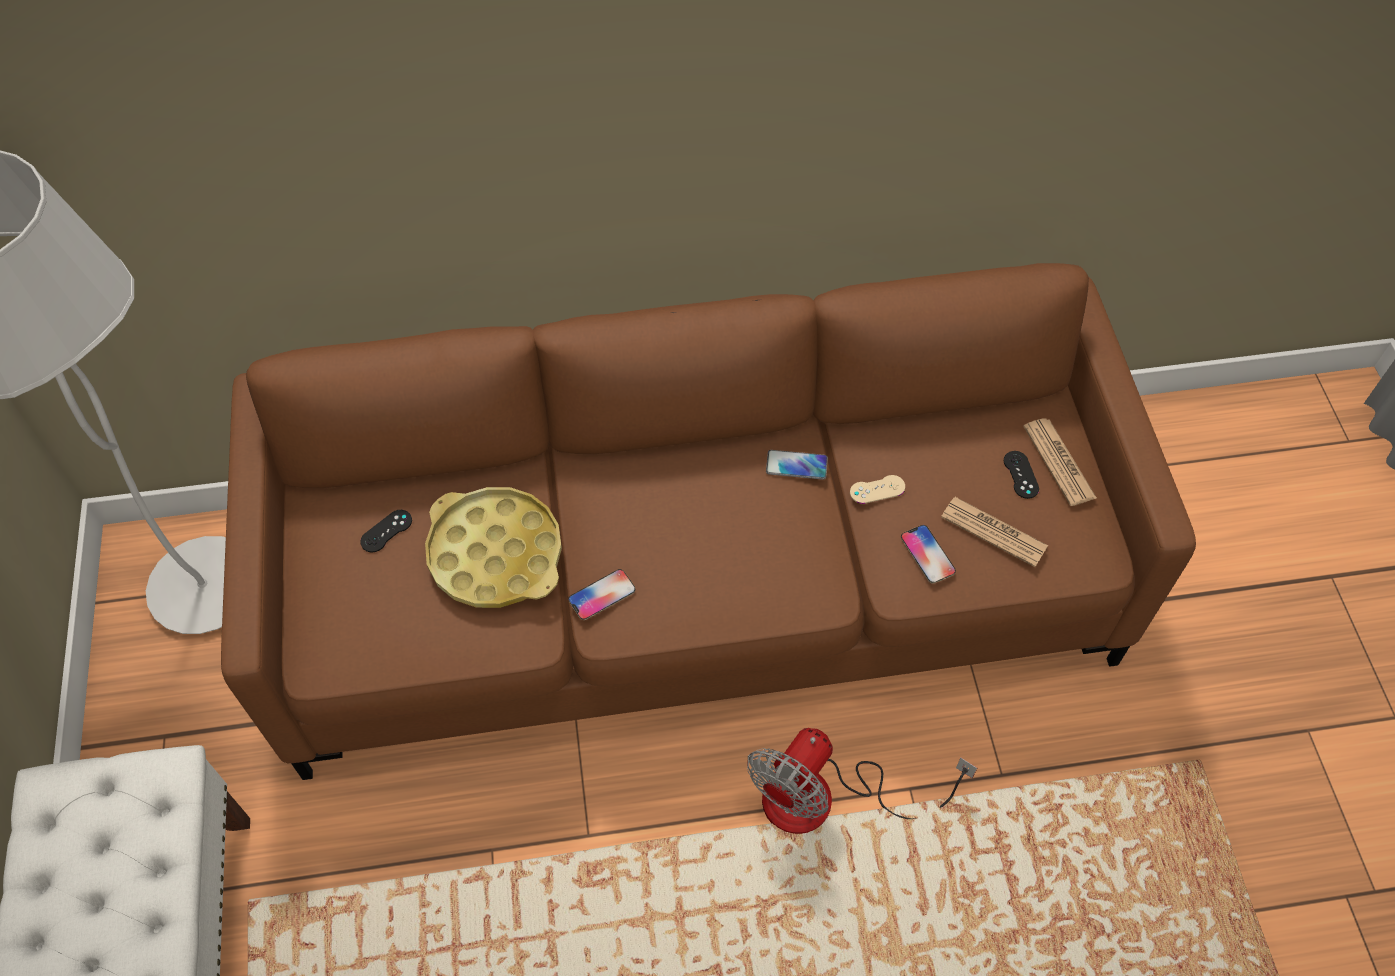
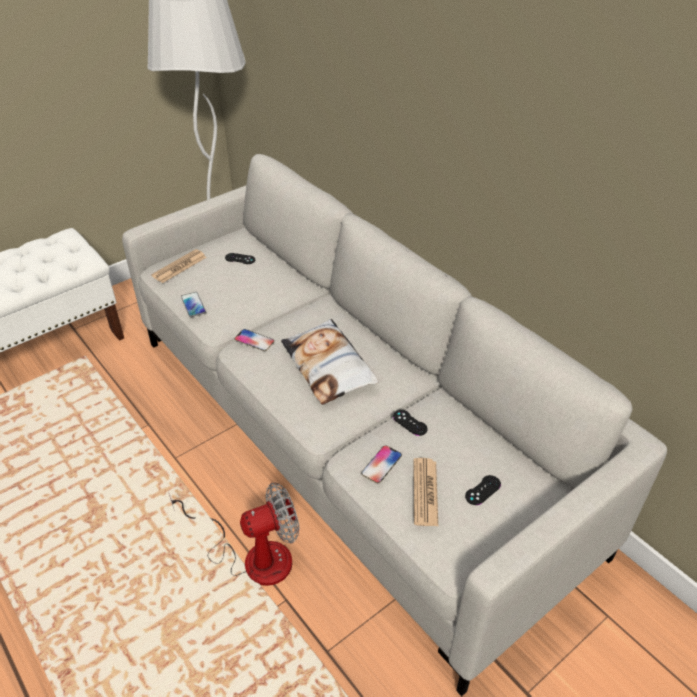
camera: 60 degrees right, 15 degrees down
(495, 554) = (252, 295): yellow tray -> none
(697, 589) = (348, 438): brown sofa -> grey sofa
(720, 528) = (329, 366): none -> pillow
(796, 465) = (396, 381): phone -> phone (193, 305)
(824, 799) = (253, 556): fan -> fan turned 150 degrees clockwise
(877, 489) = (410, 423): beige game controller -> black game controller
(1059, 462) = (512, 508): newspaper -> newspaper (179, 267)

